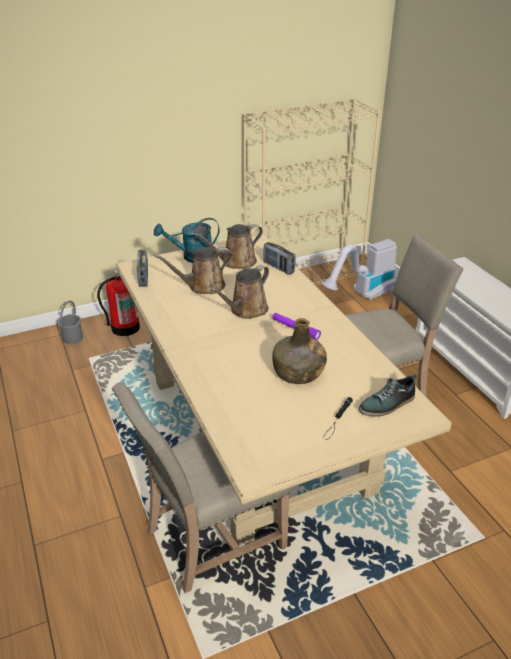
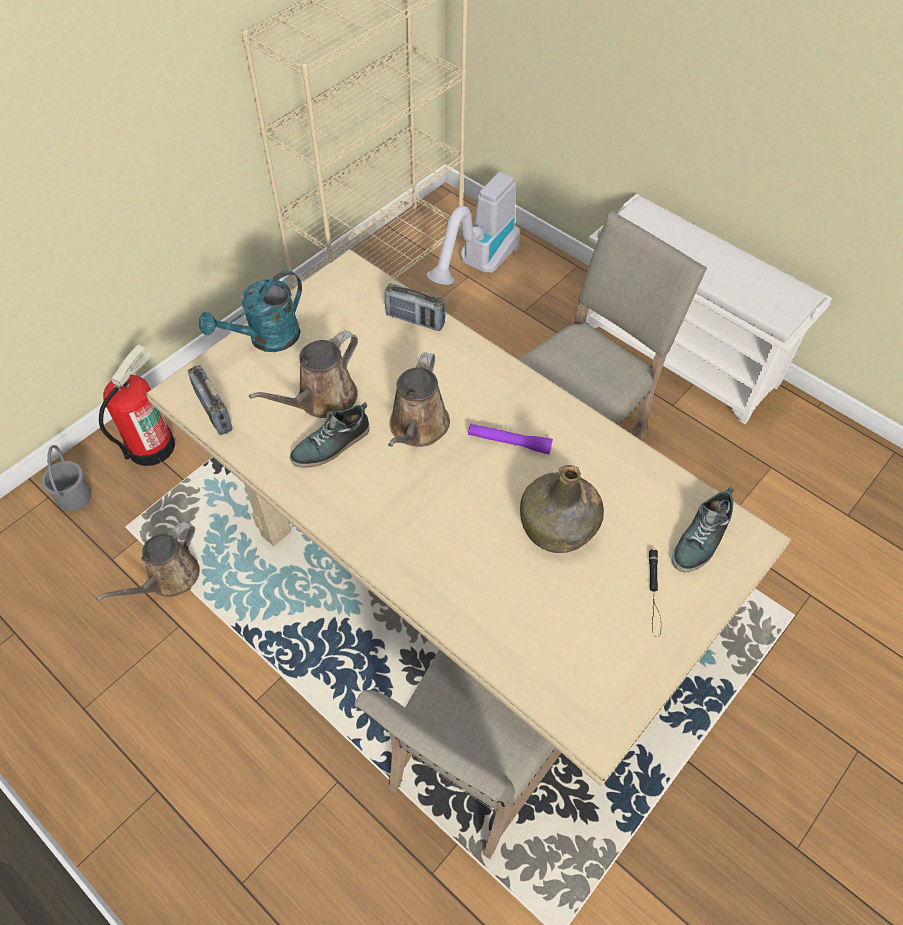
camera: 25 degrees left, 20 degrees up
(194, 305) = (332, 445): none -> shoe
(236, 262) = (343, 328): brown watering can -> brown watering can (170, 579)

